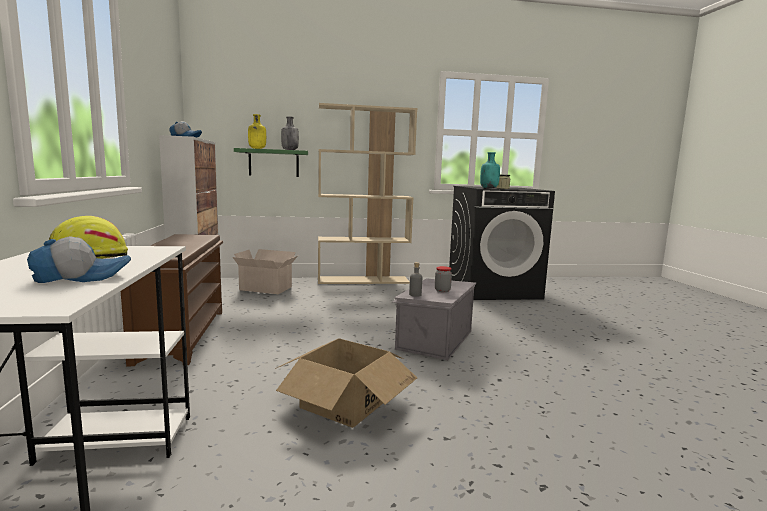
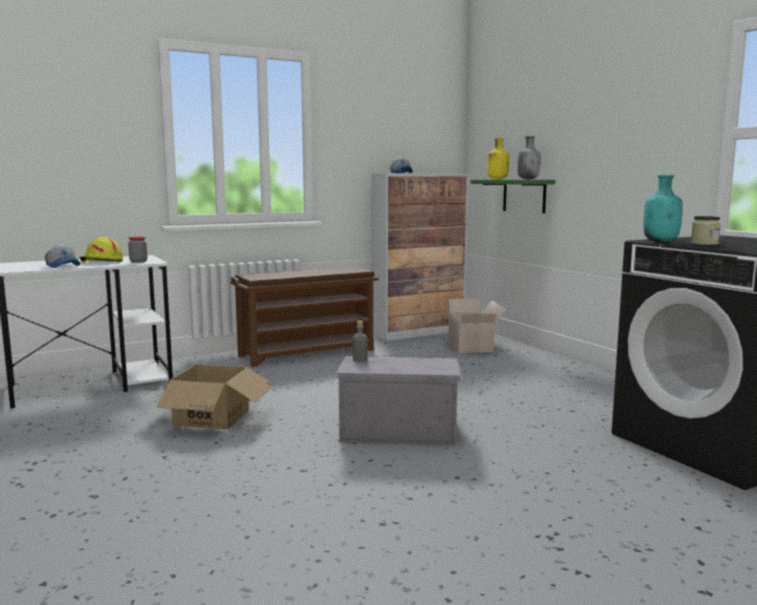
camera: 70 degrees right, 0 degrees up
(363, 280) = (589, 371): beige bookcase -> none
(442, 290) = (390, 366): jar -> jar (138, 262)

